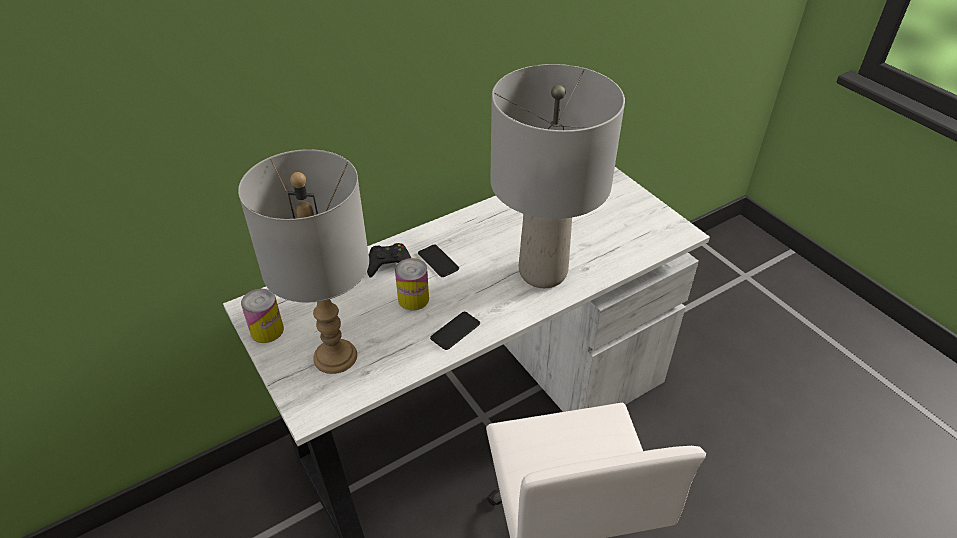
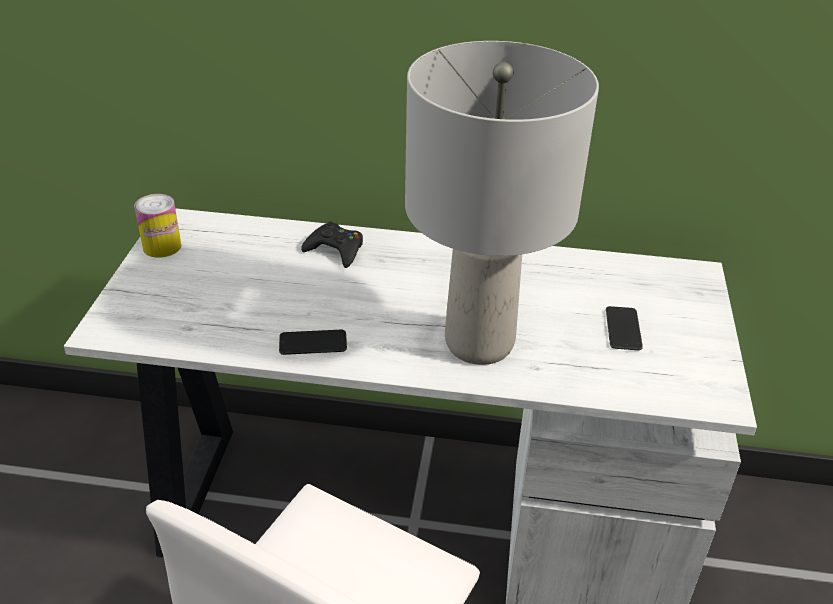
camera: 40 degrees right, 5 degrees down
(335, 356) = (184, 299): grey table lamp -> none
(413, 299) = (314, 292): can -> none
(438, 261) = (384, 272): phone -> phone (623, 329)

